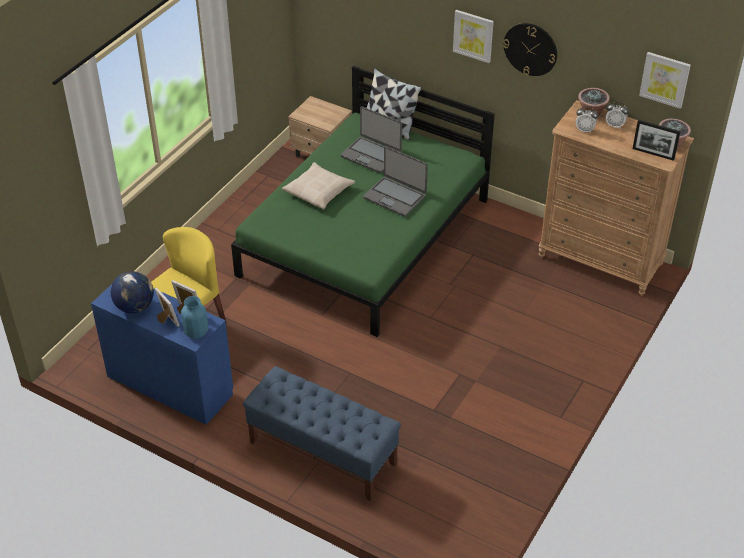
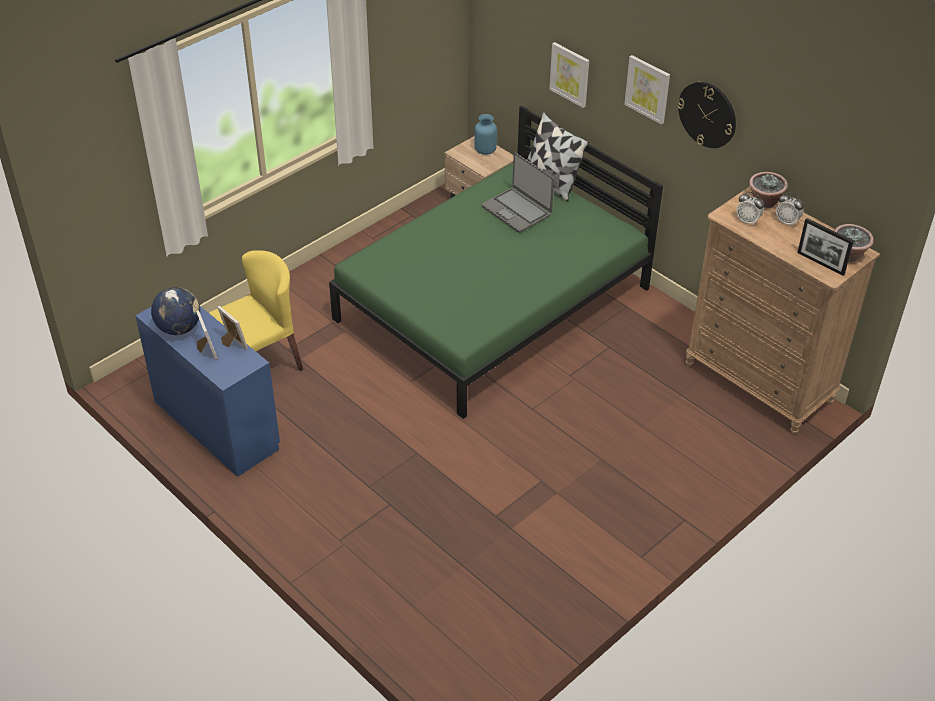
camera: 15 degrees right, 0 degrees up
(196, 332) = (232, 369): blue vase -> blue vase (485, 150)
(319, 191) = (442, 241): beige pillow -> none
(322, 453) = (351, 537): blue bench -> none
(395, 197) = (525, 262): laptop -> none
(665, 79) = (853, 175): picture -> picture (570, 74)

